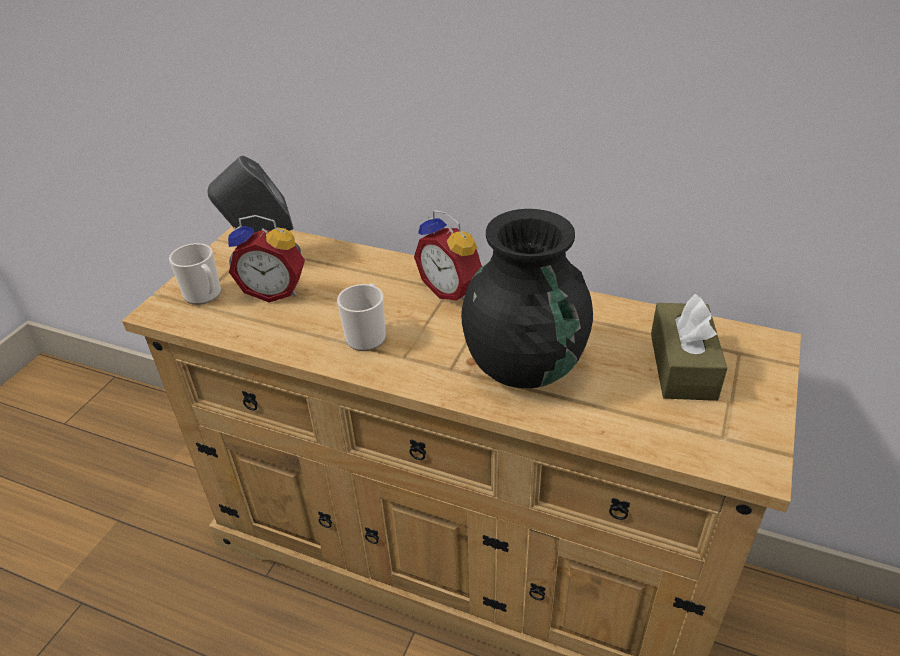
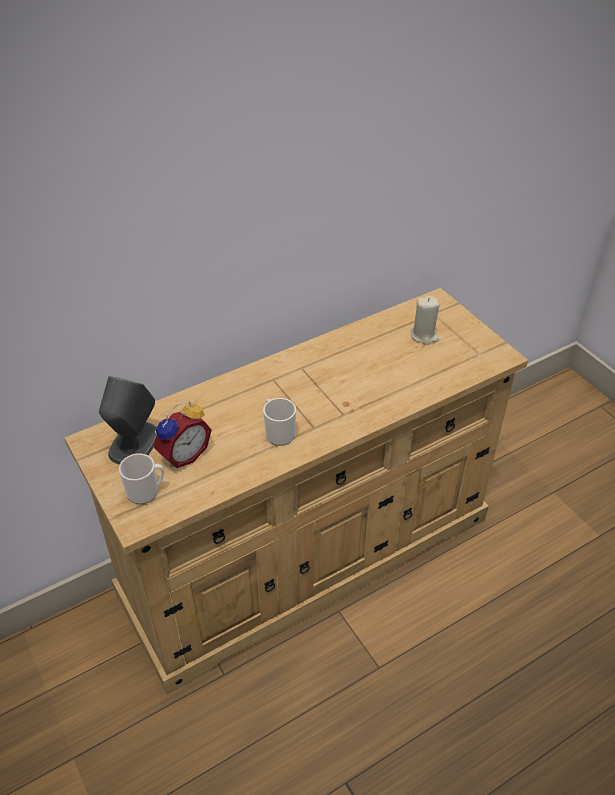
camera: 55 degrees left, 5 degrees up
(453, 290) = (275, 377): alarm clock -> none
(524, 364) = (368, 386): black vase -> none
(682, 366) = (424, 335): brown tissue box -> beige candle

